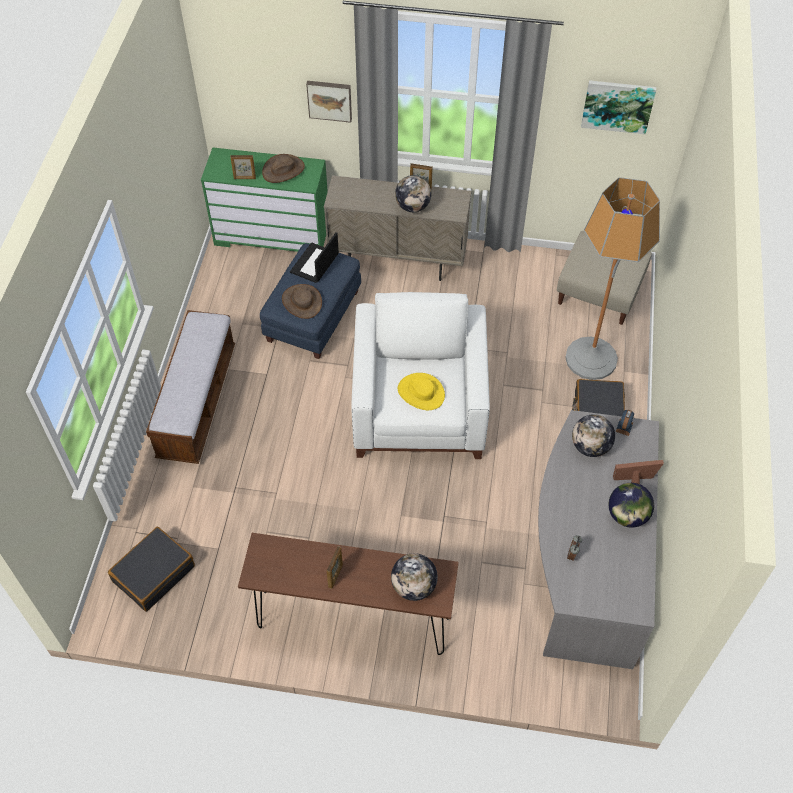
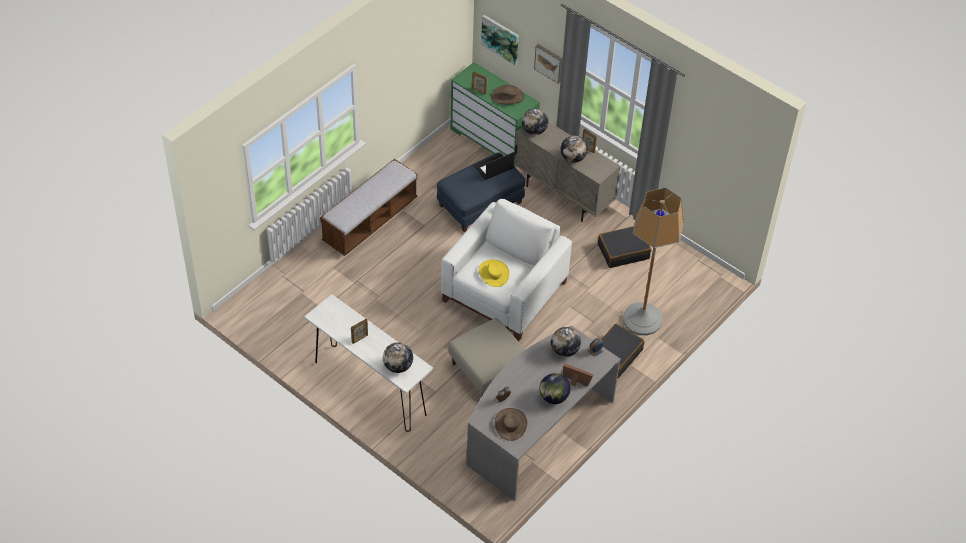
camera: 30 degrees right, 5 degrees down
(153, 573) = (277, 303): black suitcase -> black suitcase (623, 251)
(302, 302) = (467, 187): brown hat -> brown hat (510, 424)
(344, 196) = (534, 131): none -> globe
(352, 622) = (370, 388): brown console table -> white console table
(600, 292) = (686, 281): beige ottoman -> beige ottoman (489, 371)
(617, 105) = (720, 147): picture -> picture (500, 39)

